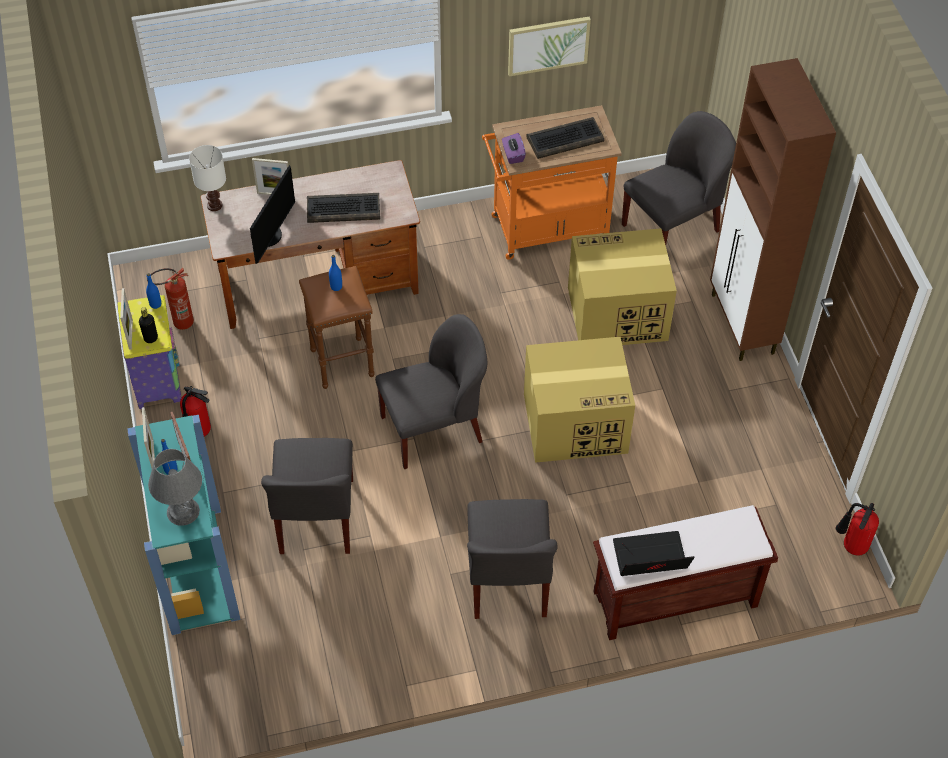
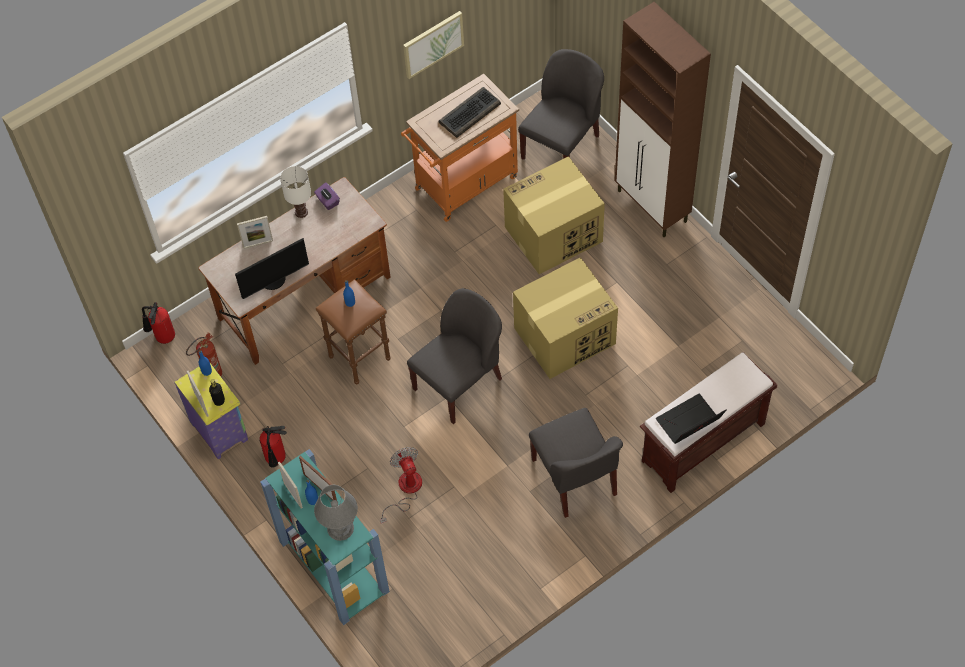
camera: 20 degrees left, 5 degrees up
(214, 205) = (214, 271): white table lamp -> white table lamp (301, 212)
(270, 236) = (274, 281): monitor -> monitor turned 60 degrees clockwise
(316, 518) = (405, 490): grey chair -> fan
(344, 208) = (321, 235): keyboard -> none
(513, 155) = (436, 141): purple tissue box -> purple tissue box (327, 201)
(851, 546) = (809, 351): fire extinguisher -> fire extinguisher (162, 338)

